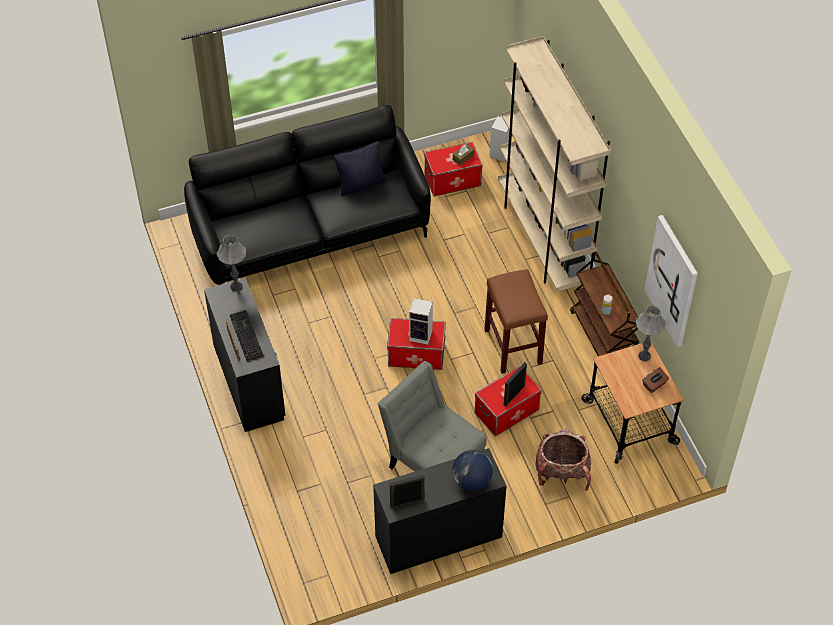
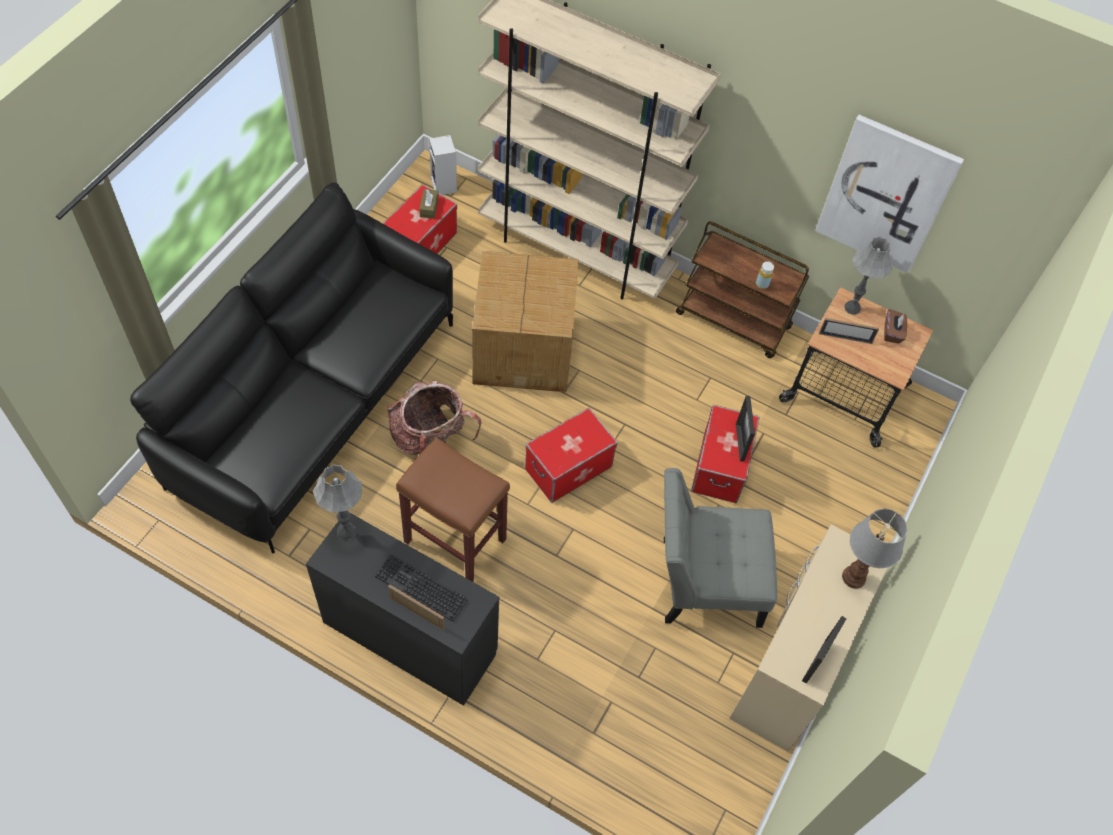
camera: 45 degrees left, 5 degrees up
(361, 184) = (353, 304): black pillow -> none
(421, 335) = (579, 441): speaker -> none
(438, 537) = (793, 665): black desk -> beige desk
(456, 275) = (525, 348): none -> cardboard box
(472, 480) = (854, 578): globe -> table lamp
(513, 347) = (659, 390): brown stool -> brown stool (456, 540)
(561, 473) = (837, 496): backpack -> backpack (430, 439)
(620, 369) = (845, 338): none -> picture frame

